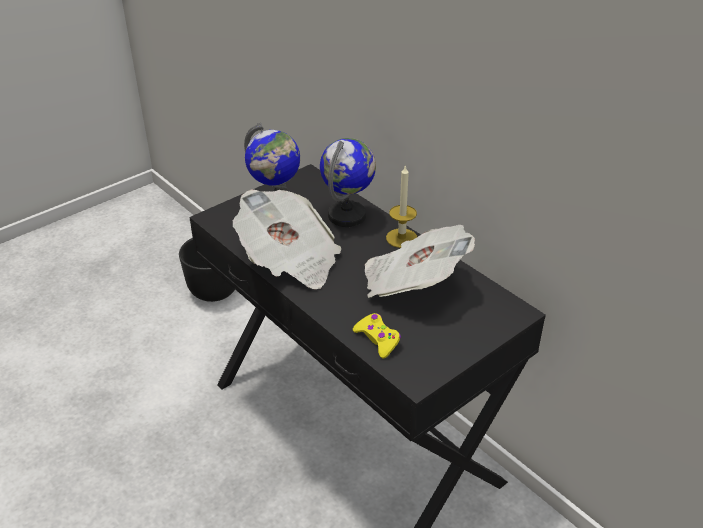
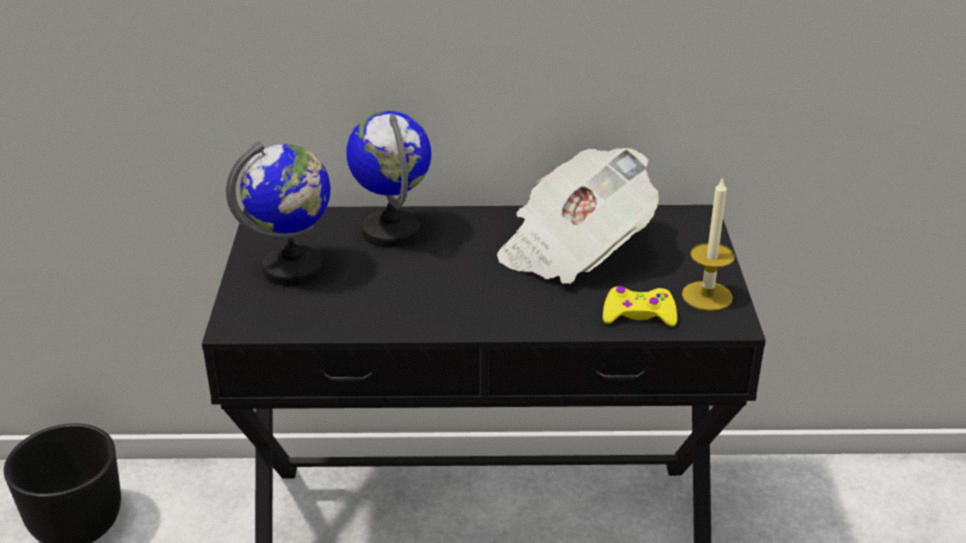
camera: 50 degrees left, 5 degrees down
(290, 260) = (417, 308): newspaper -> none
(401, 238) = (486, 219): candle -> candle (707, 296)

